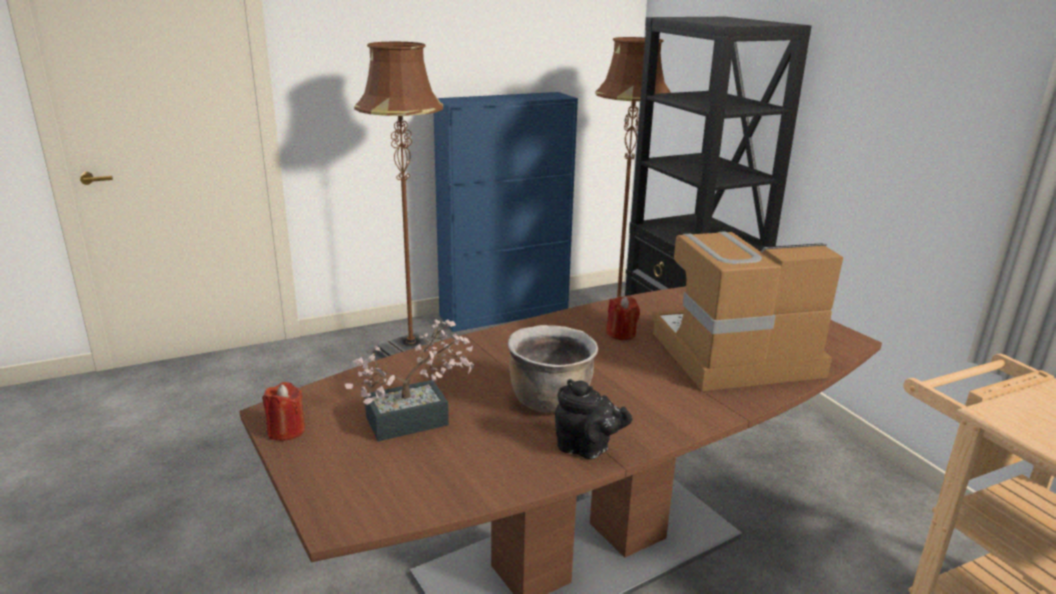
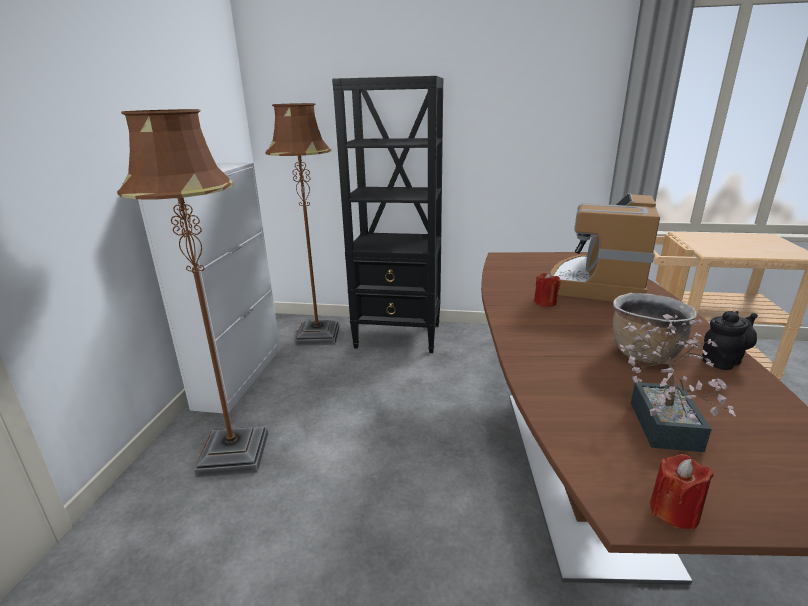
camera: 55 degrees left, 0 degrees up
(505, 313) = (240, 376): blue cabinet -> white cabinet

